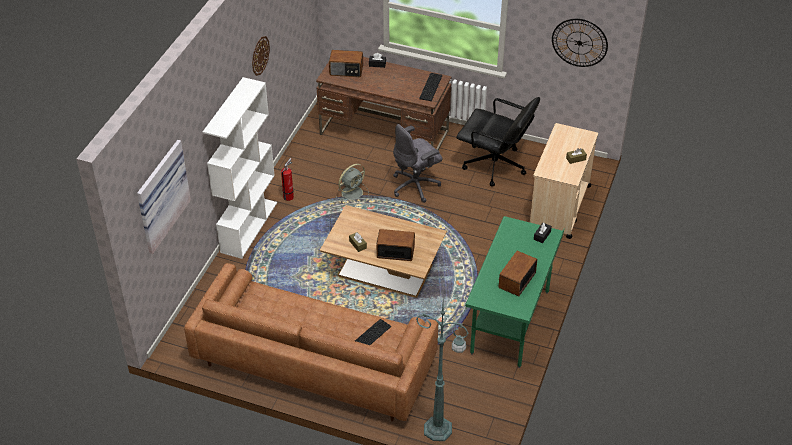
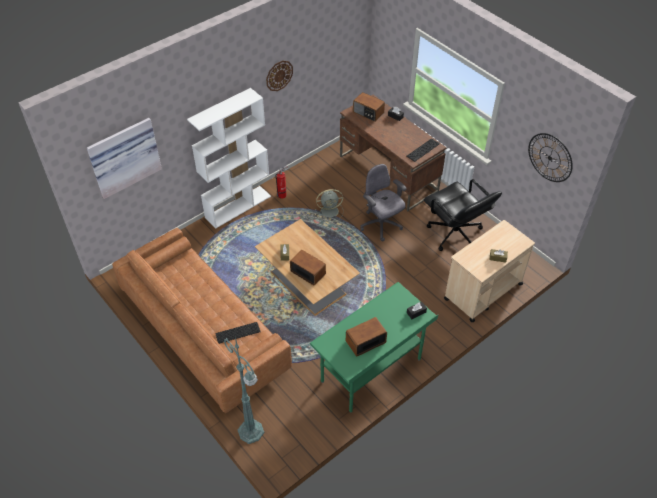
camera: 30 degrees right, 5 degrees up
(416, 186) = (381, 225): grey office chair -> grey office chair turned 60 degrees clockwise

